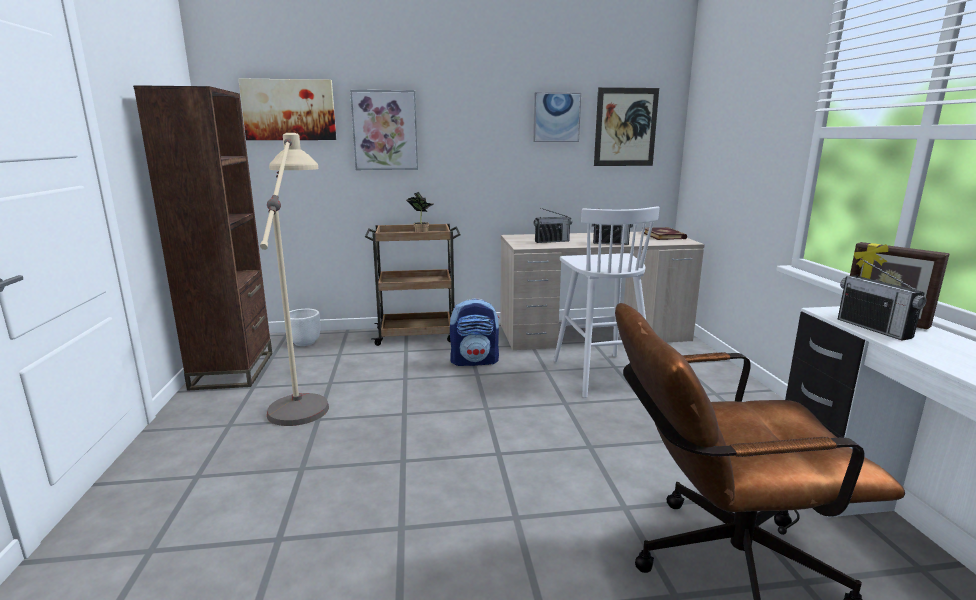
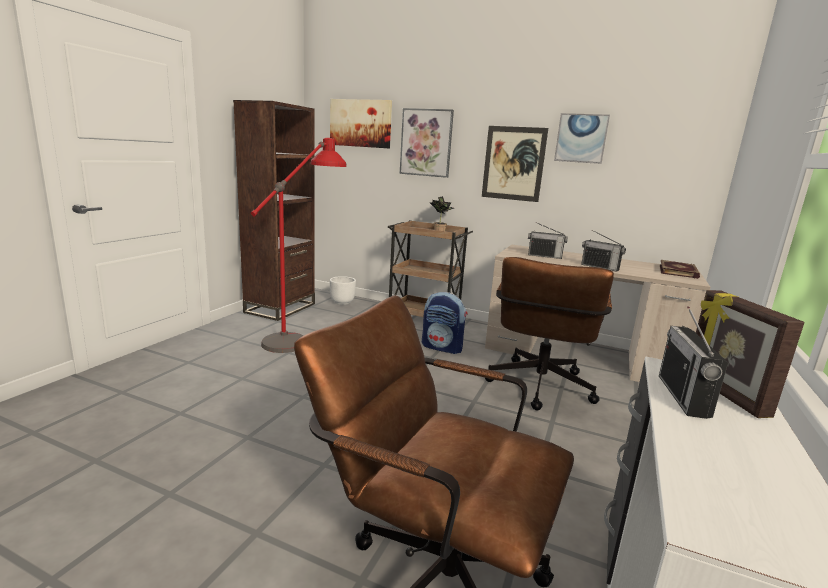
camera: 30 degrees right, 0 degrees up
(305, 392) = (303, 333): beige floor lamp -> red floor lamp
(600, 374) = (538, 389): white stool -> brown office chair
(625, 127) = (658, 152): picture -> picture (513, 163)

